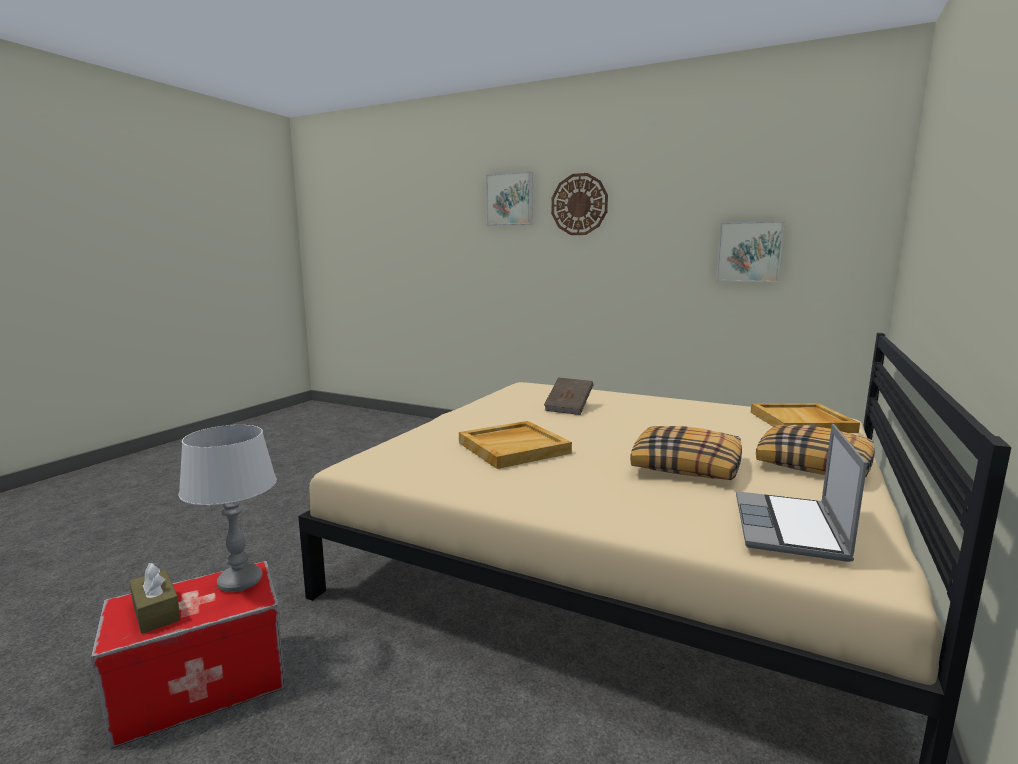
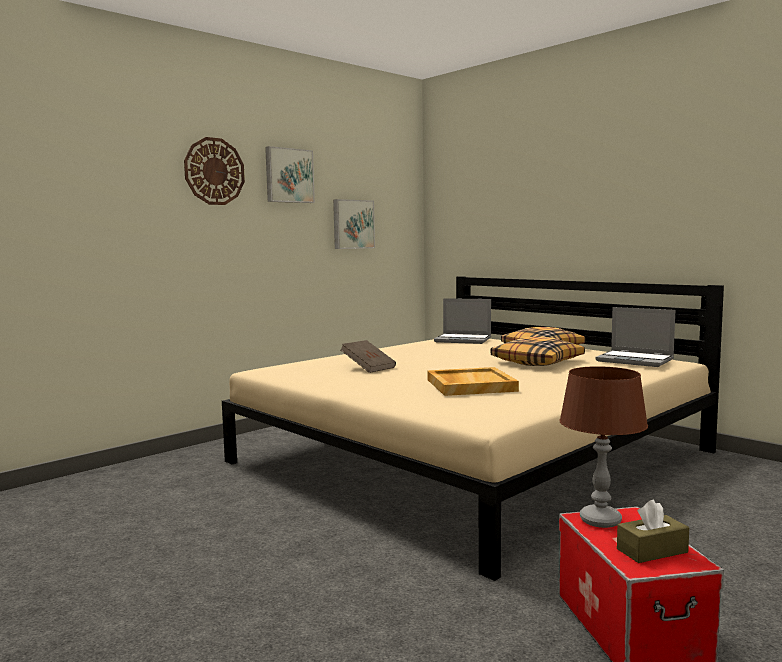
camera: 70 degrees left, 5 degrees down
(241, 582) = (600, 520): grey table lamp -> brown table lamp
(510, 199) = (129, 156): picture -> picture (288, 175)
(802, 422) = (464, 340): beige tray -> laptop

